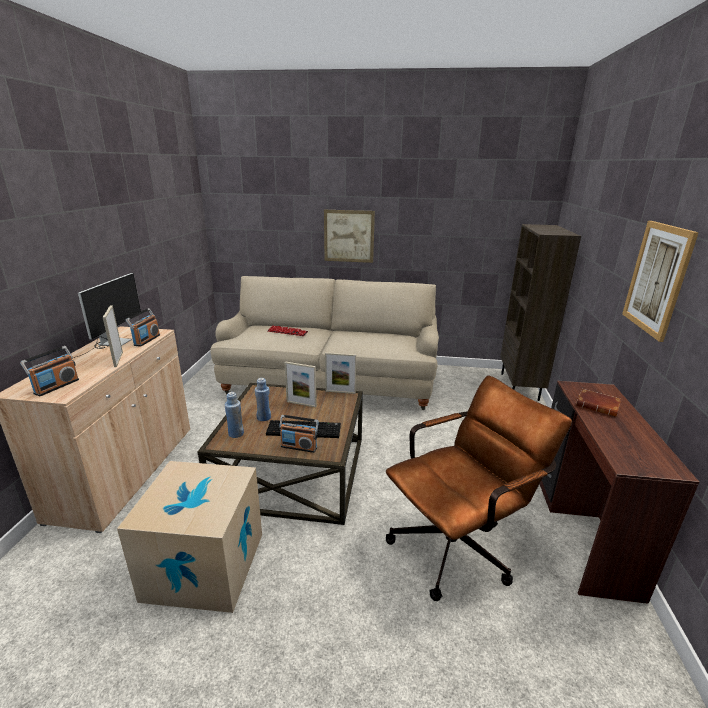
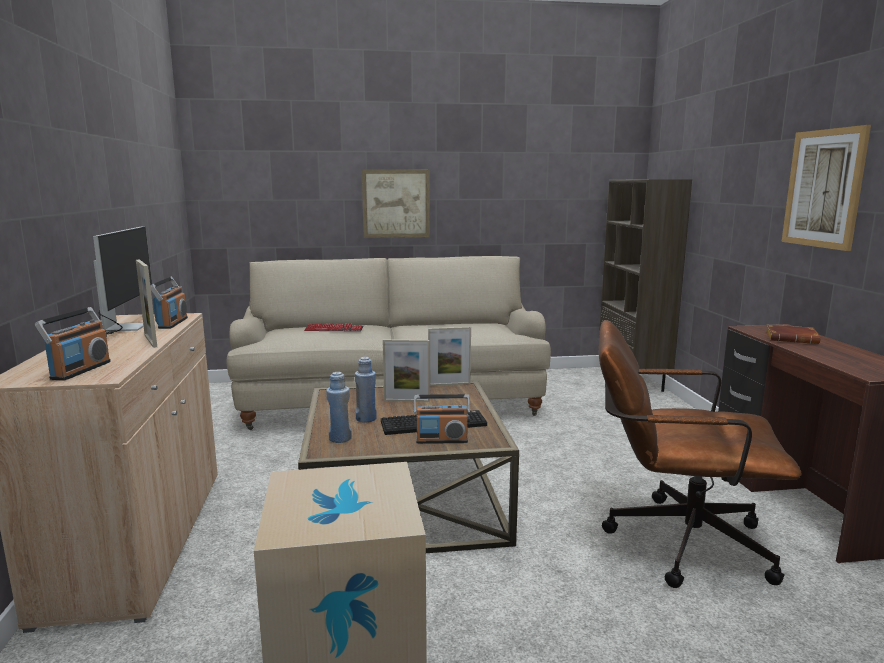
camera: 15 degrees left, 10 degrees down
(459, 544) = (673, 540): brown office chair -> brown office chair turned 120 degrees counterclockwise

